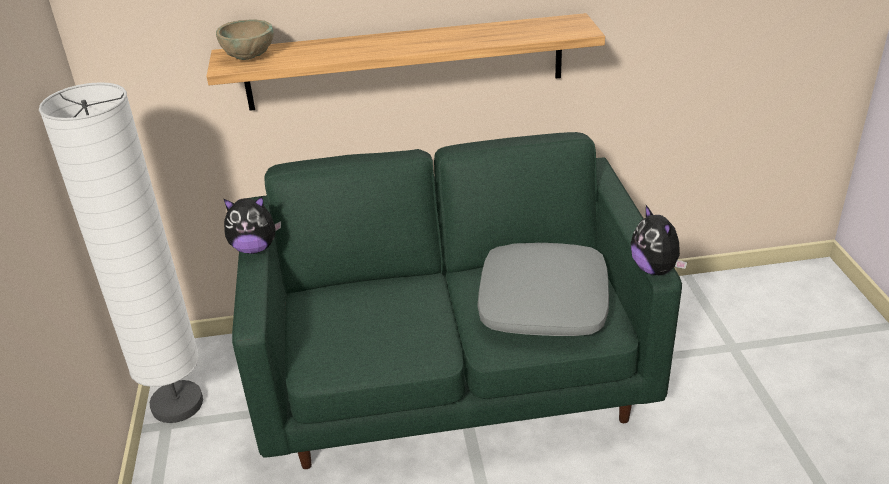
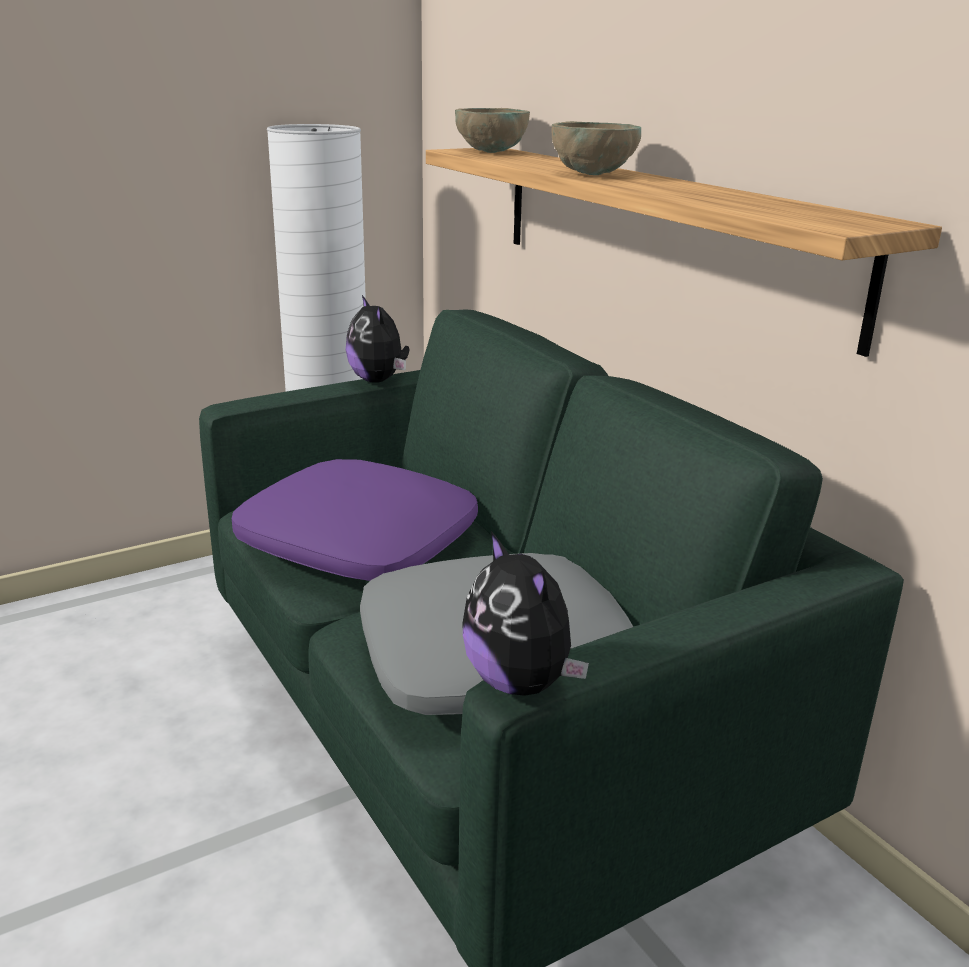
camera: 65 degrees right, 10 degrees down
(387, 47) = (592, 174): none -> beige bowl
(390, 328) = (359, 542): none -> purple pillow
(655, 269) = (521, 682): plush toy -> plush toy turned 75 degrees counterclockwise

